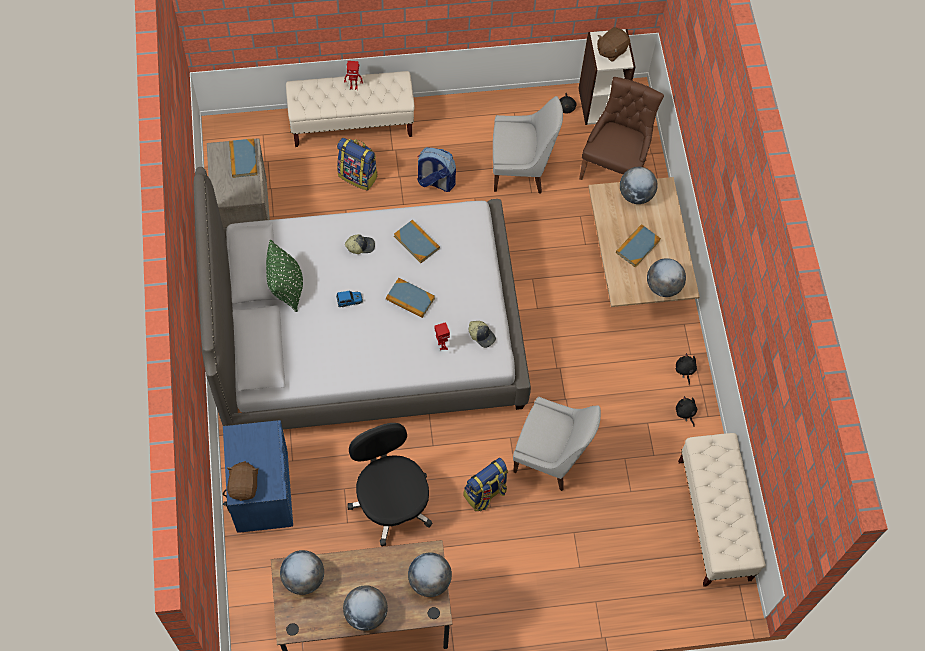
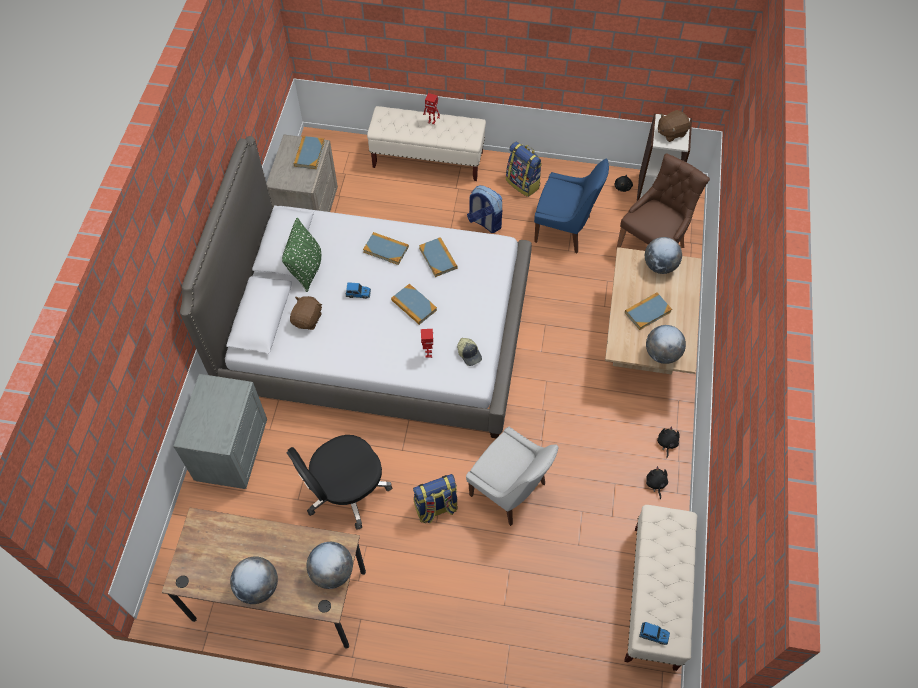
camera: 20 degrees right, 5 degrees down
(244, 486) = (196, 432): brown plush toy -> brown plush toy (308, 319)
(261, 493) = (231, 451): blue nightstand -> grey nightstand
(303, 578) = (212, 535): globe -> none
(358, 175) = (418, 202): backpack -> backpack (523, 183)
(360, 246) = (386, 249): cap -> book
(391, 501) = (345, 491): black office chair -> black office chair turned 120 degrees counterclockwise
(521, 170) = (565, 229): white chair -> blue chair
(729, 554) = (654, 635): none -> toy car

